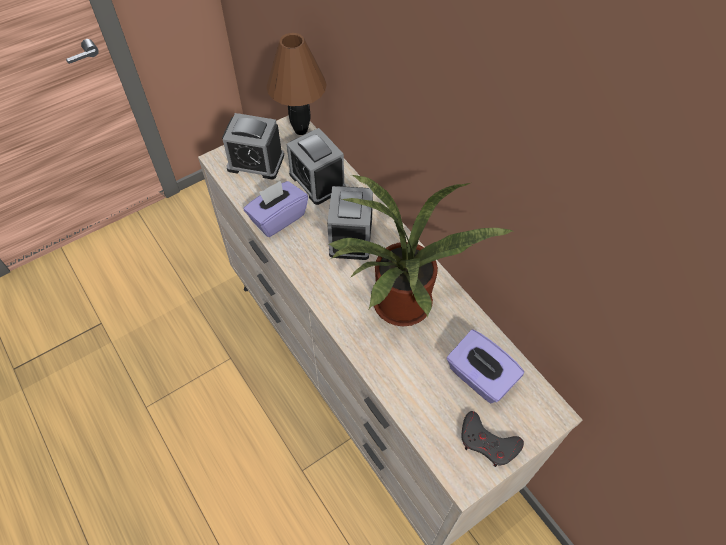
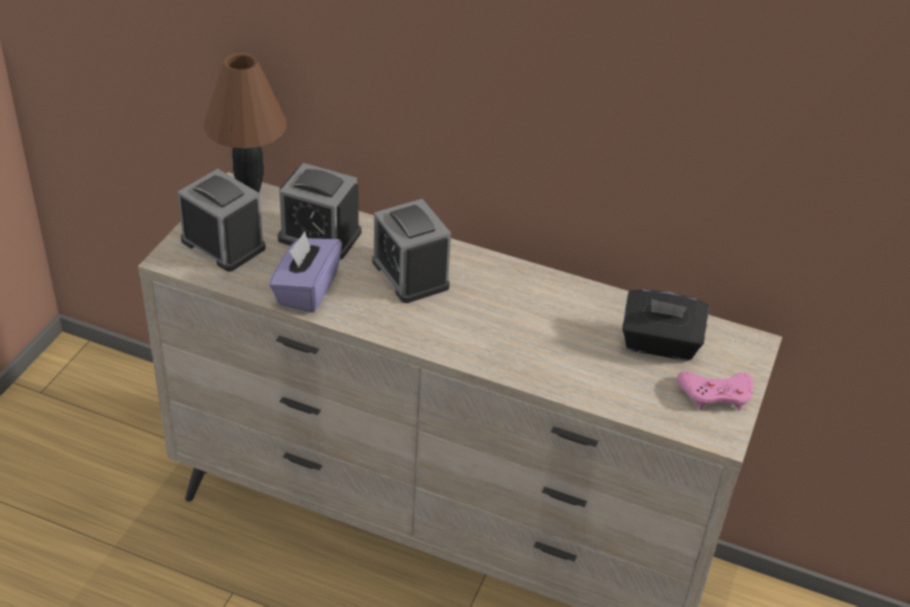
camera: 35 degrees left, 15 degrees down
(255, 162) = (223, 244): alarm clock -> alarm clock turned 120 degrees counterclockwise
(400, 309) = (527, 319): potted plant -> none
(479, 377) = (659, 344): purple tissue box -> black tissue box
(488, 442) = (716, 394): grey game controller -> pink game controller

